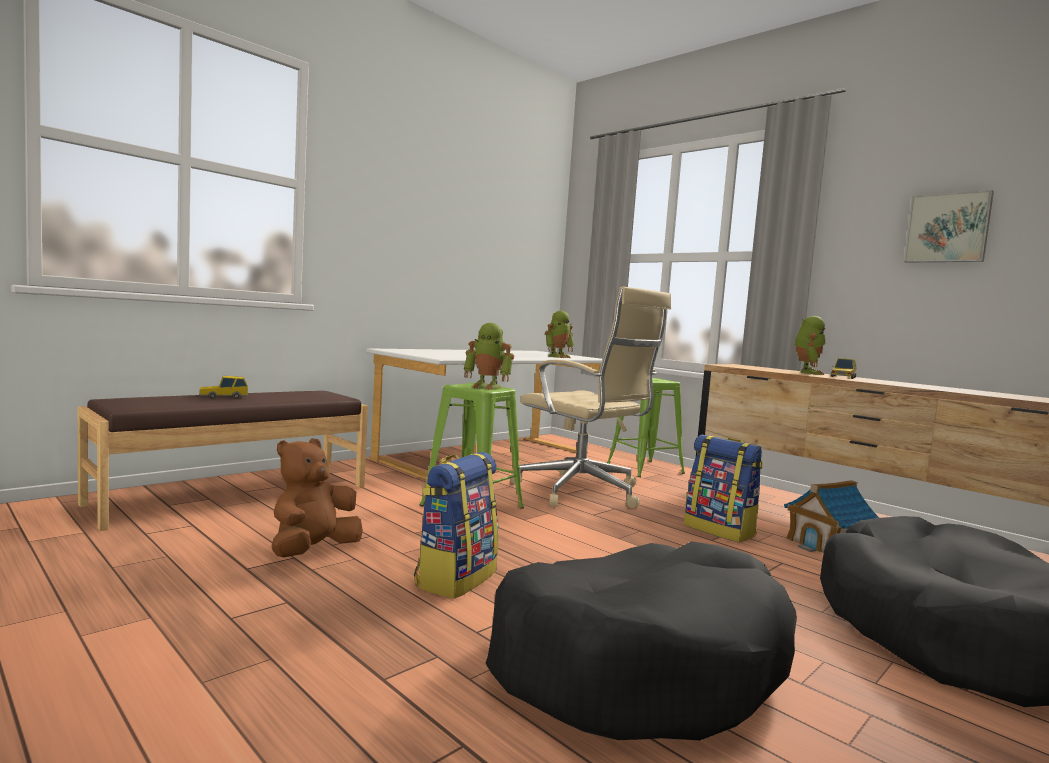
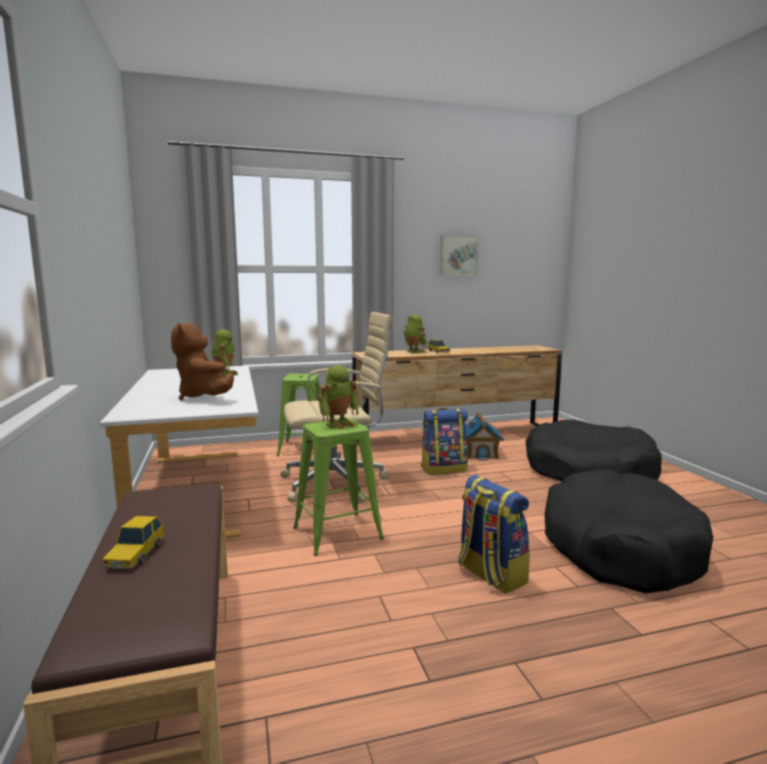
camera: 60 degrees left, 5 degrees up
(313, 551) = (403, 633): brown plush toy -> brown plush toy (203, 397)

